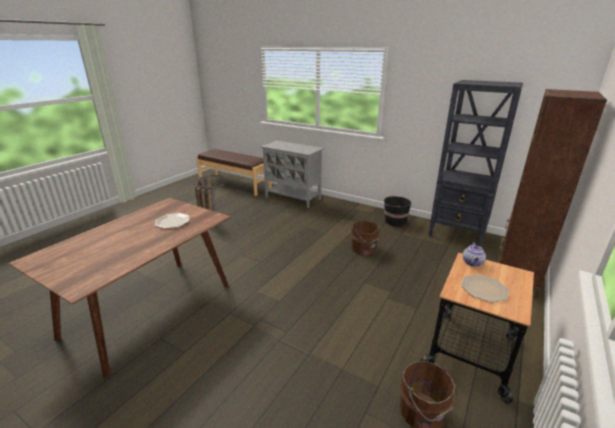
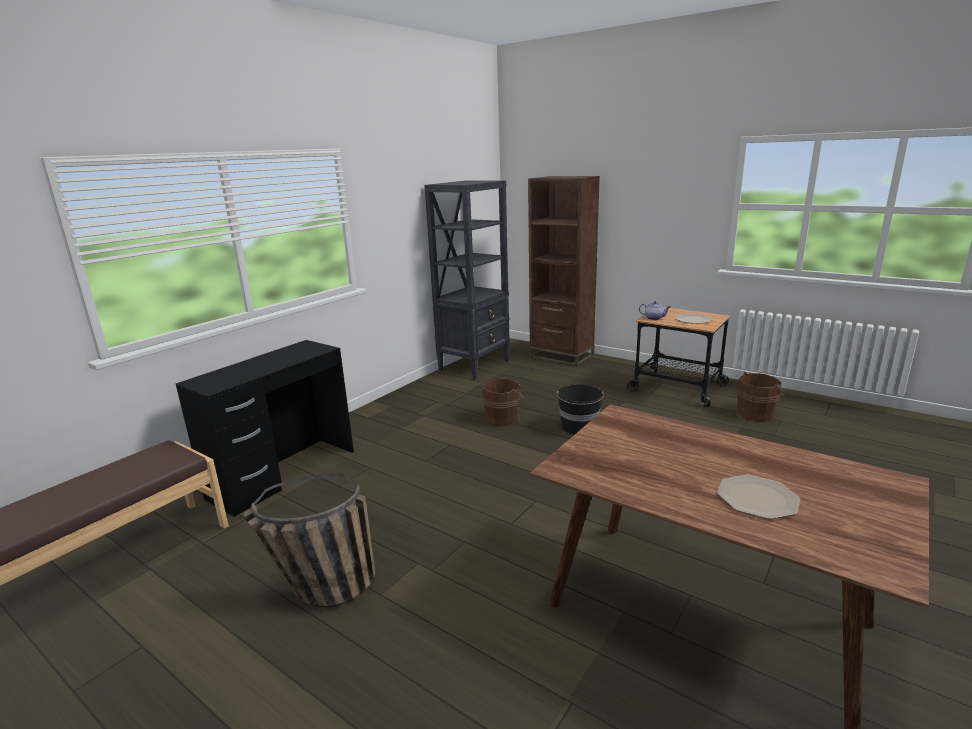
camera: 85 degrees left, 5 degrees down
(172, 221) = (648, 447): plate -> plate (758, 498)
(293, 198) = (283, 473): grey cabinet -> black desk
(394, 221) = (428, 393): black bucket -> black bucket (579, 427)

